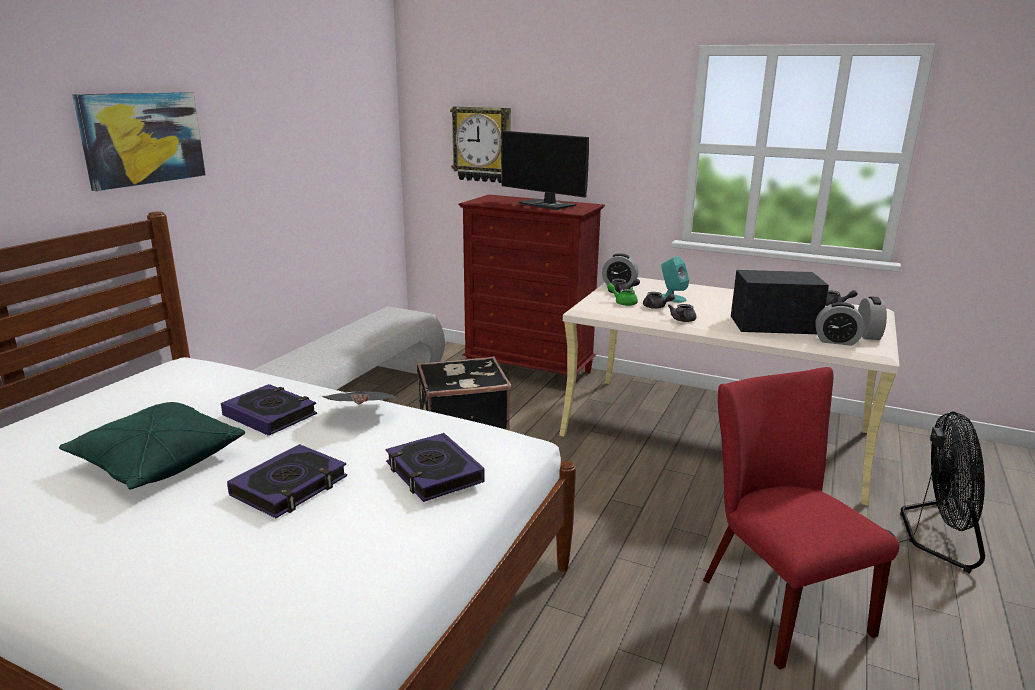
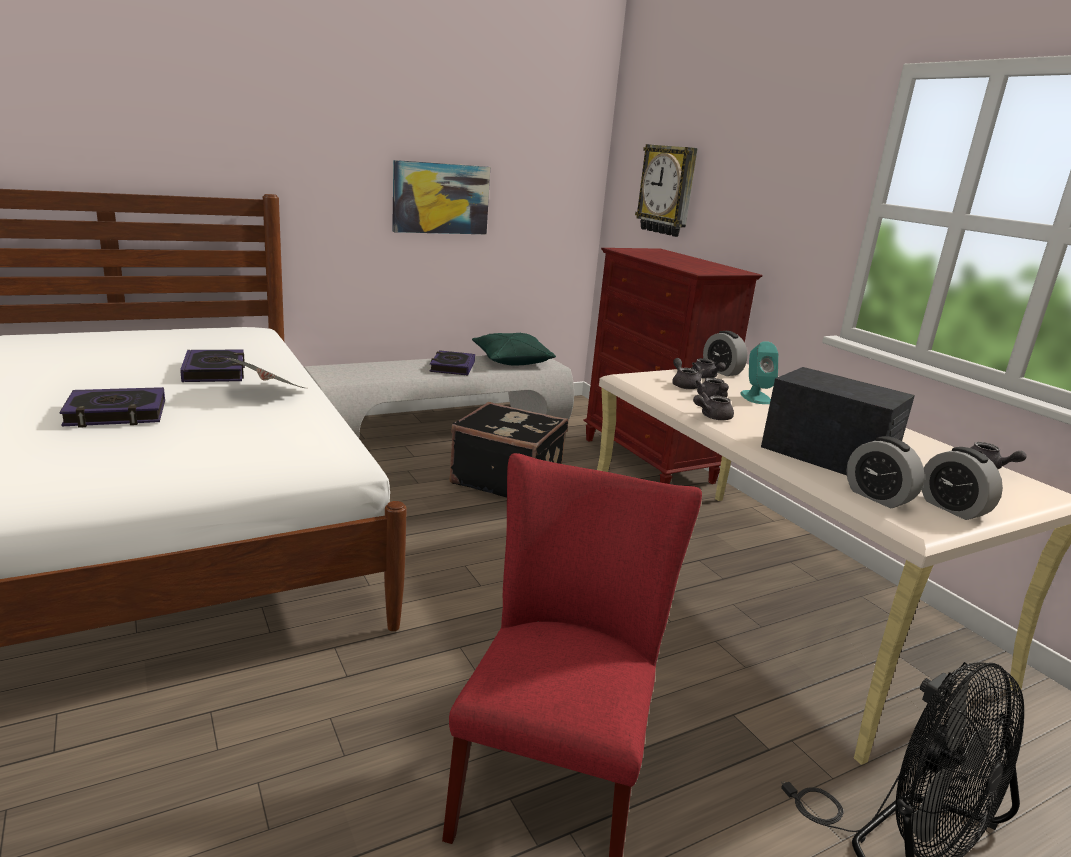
camera: 35 degrees right, 0 degrees up
(142, 138) = (274, 127): picture -> picture (441, 198)
(157, 462) = (92, 372): green pillow -> green pillow (511, 360)
(433, 473) = (217, 445): book -> book (452, 367)
(548, 205) = (689, 263): monitor -> none
(623, 302) = (684, 385): green teapot -> grey teapot
(867, 335) = (952, 508): alarm clock -> alarm clock turned 105 degrees clockwise

